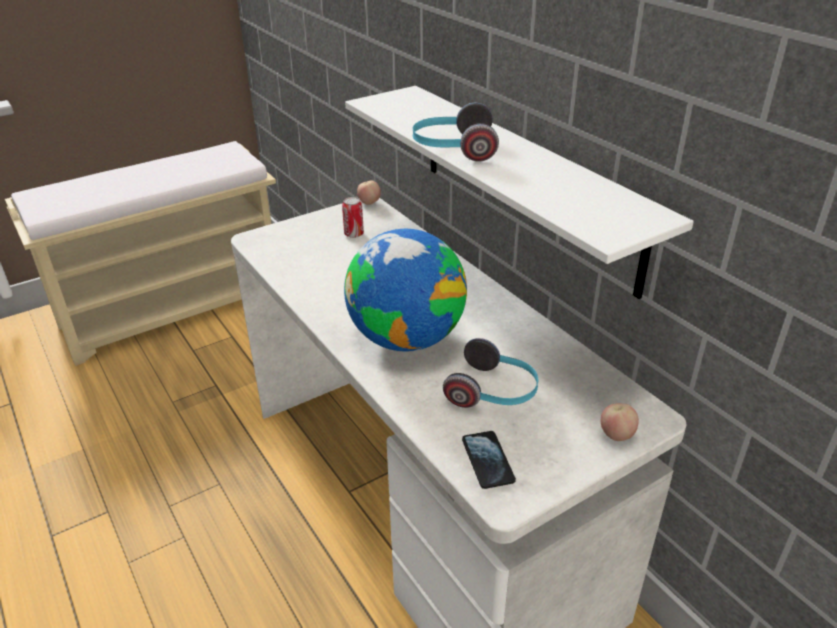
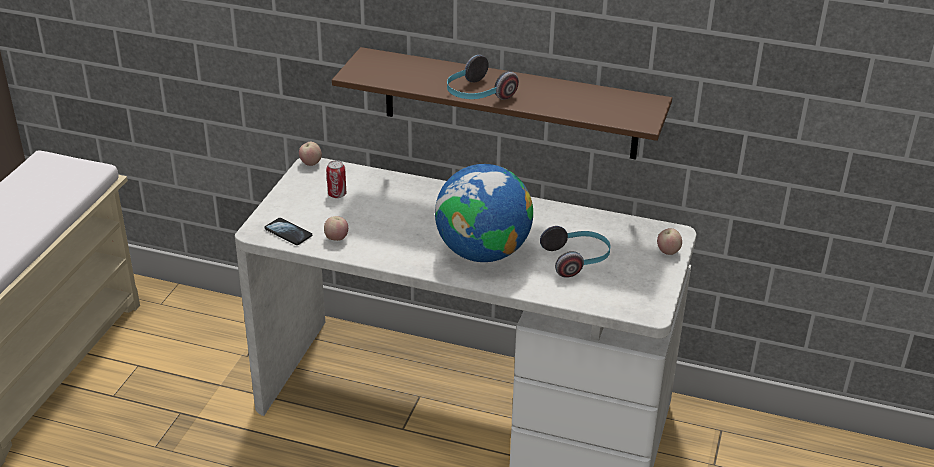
camera: 40 degrees left, 0 degrees up
(299, 270) = (336, 239): none -> apple
(487, 460) = (619, 298): phone -> phone (288, 232)
(525, 183) = (510, 104): white shelf -> brown shelf

